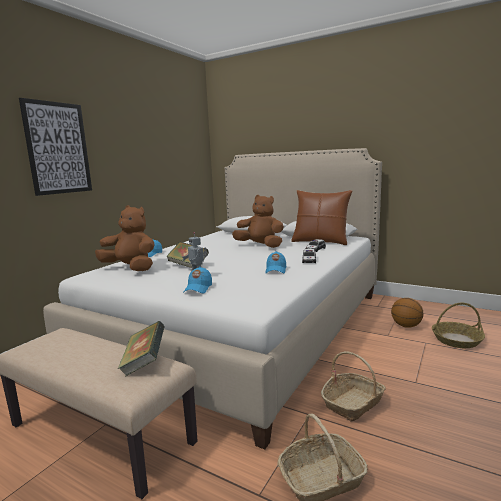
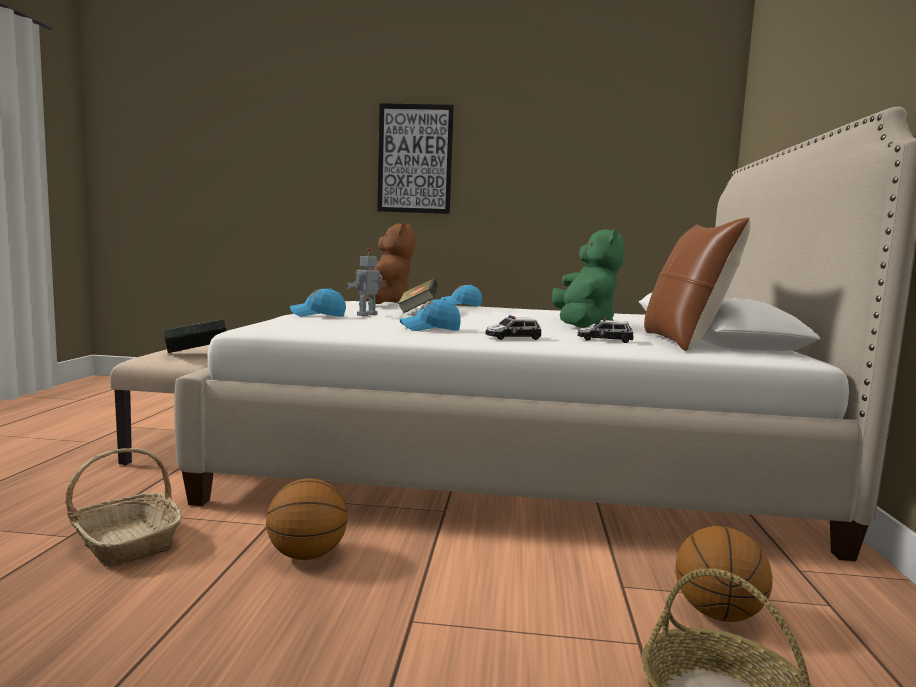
camera: 65 degrees right, 5 degrees down
(260, 246) = (583, 325): brown plush toy -> green plush toy
(353, 403) = (307, 555): basket -> basketball

